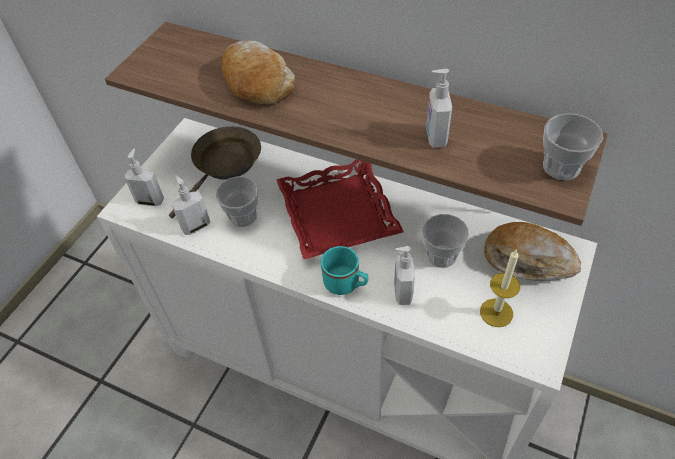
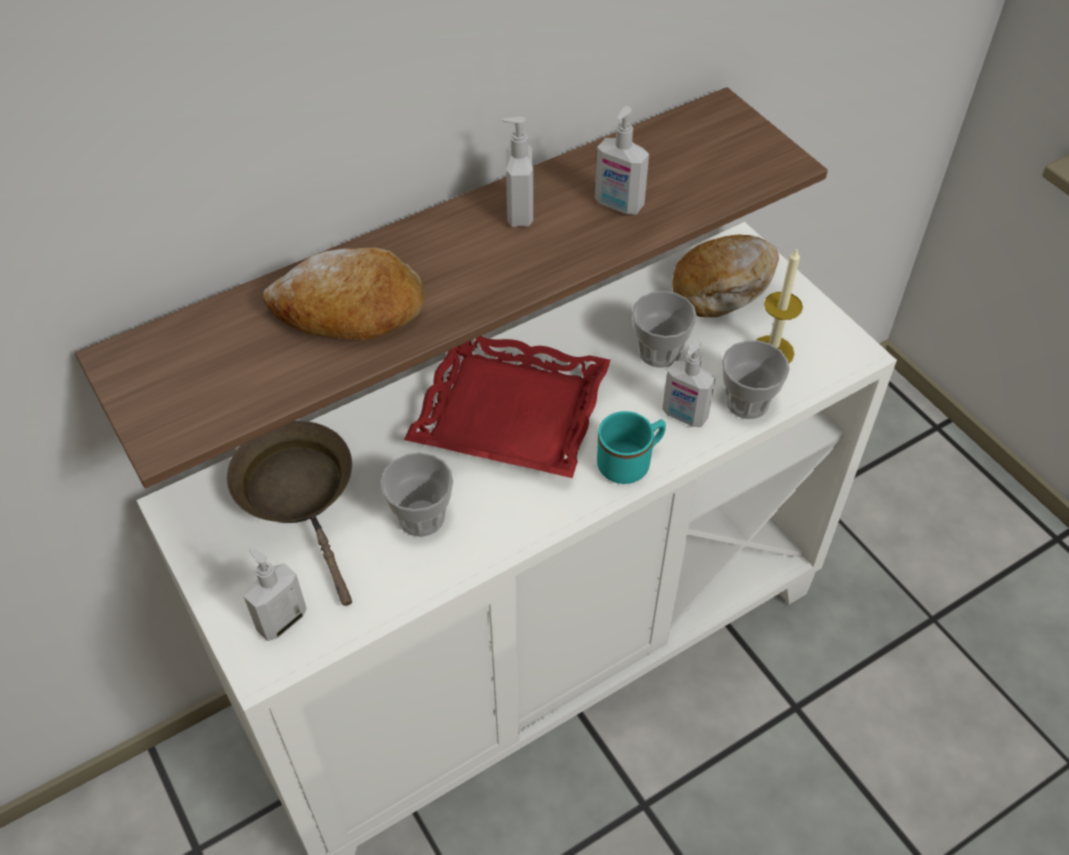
camera: 60 degrees left, 0 degrees up
(195, 226) = (389, 582): soap dispenser -> soap dispenser (518, 213)
(561, 167) = (747, 142): cup -> cup (747, 402)

